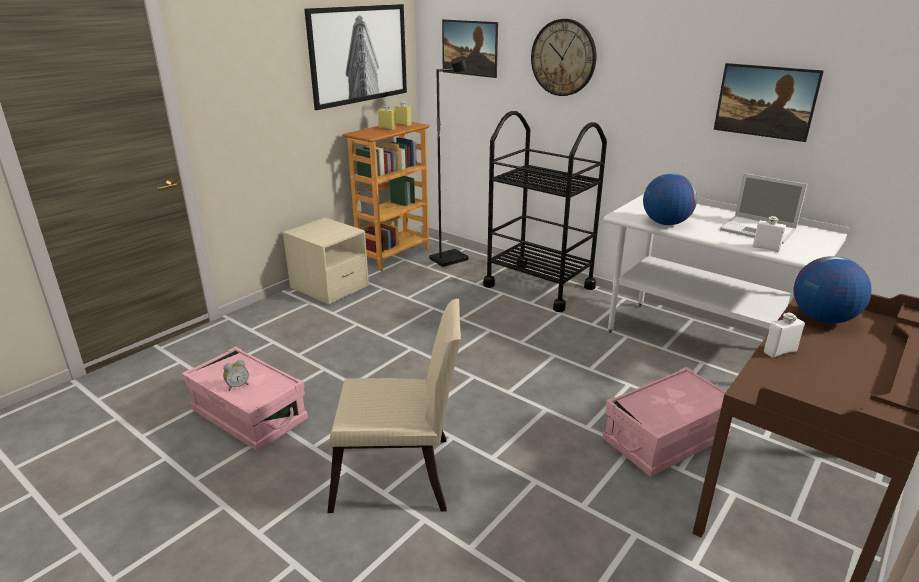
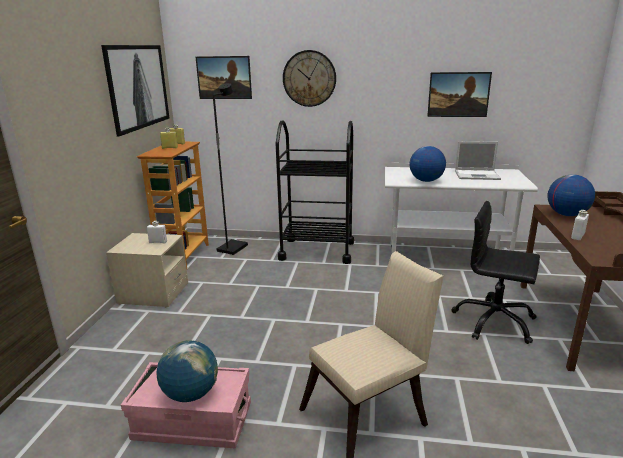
camera: 30 degrees left, 5 degrees down
(237, 386) = (191, 394): alarm clock -> globe
(665, 439) = (494, 321): pink storage box -> black office chair
(766, 248) = (497, 183): white bottle -> white bottle (158, 242)

